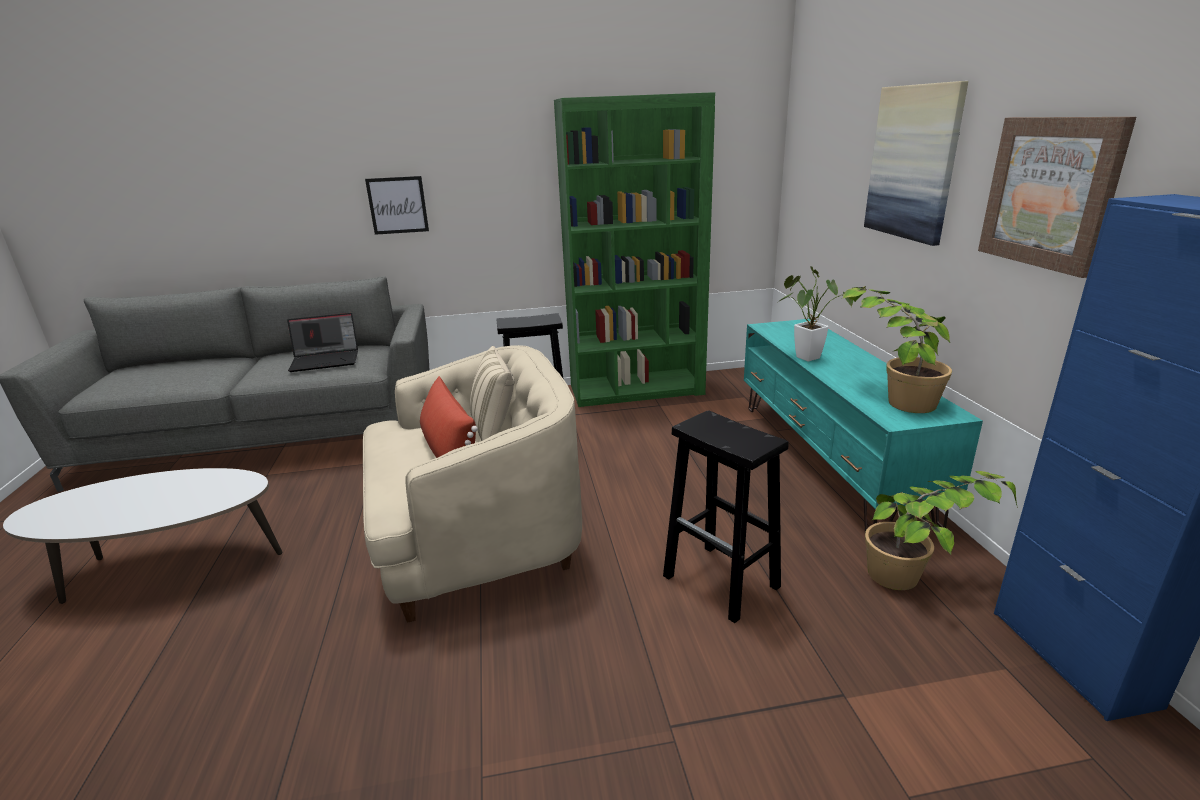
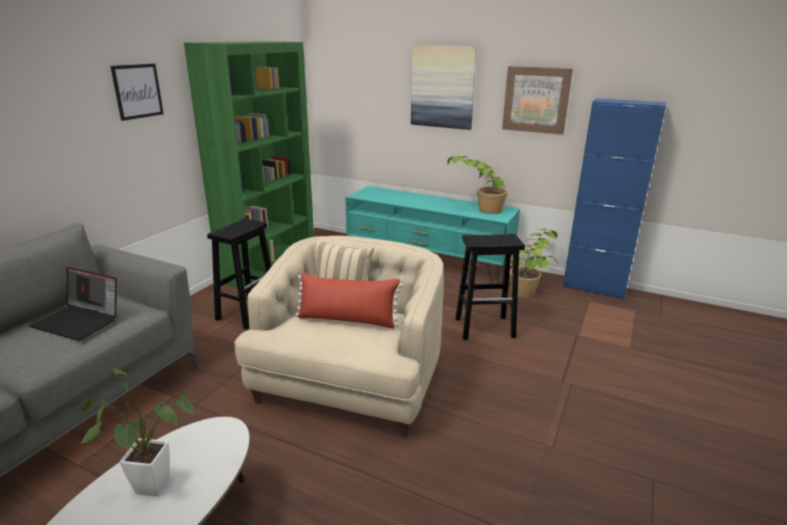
camera: 55 degrees left, 0 degrees up
(326, 360) = (80, 321): laptop -> laptop turned 90 degrees clockwise
(397, 205) = (62, 148): picture -> picture (137, 91)
(804, 356) = (410, 204): potted plant -> potted plant (146, 485)

